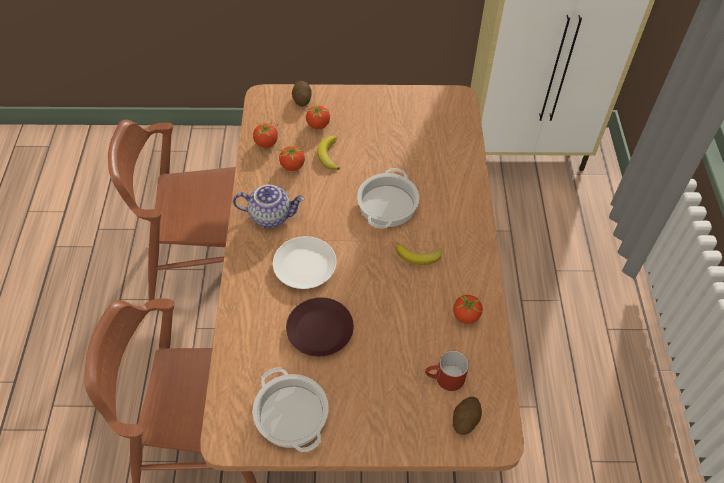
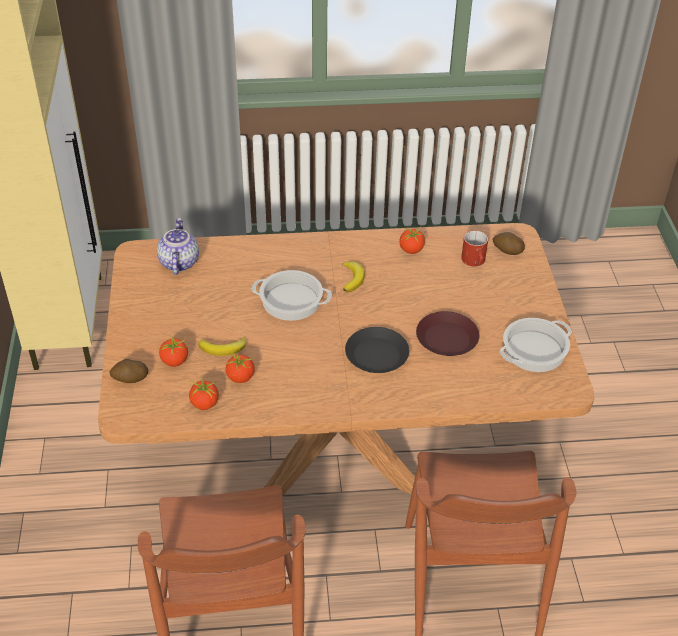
camera: 95 degrees left, 10 degrees down
(271, 215) = (314, 387): teapot -> teapot (178, 262)
(304, 266) = (376, 355): white plate -> black plate

